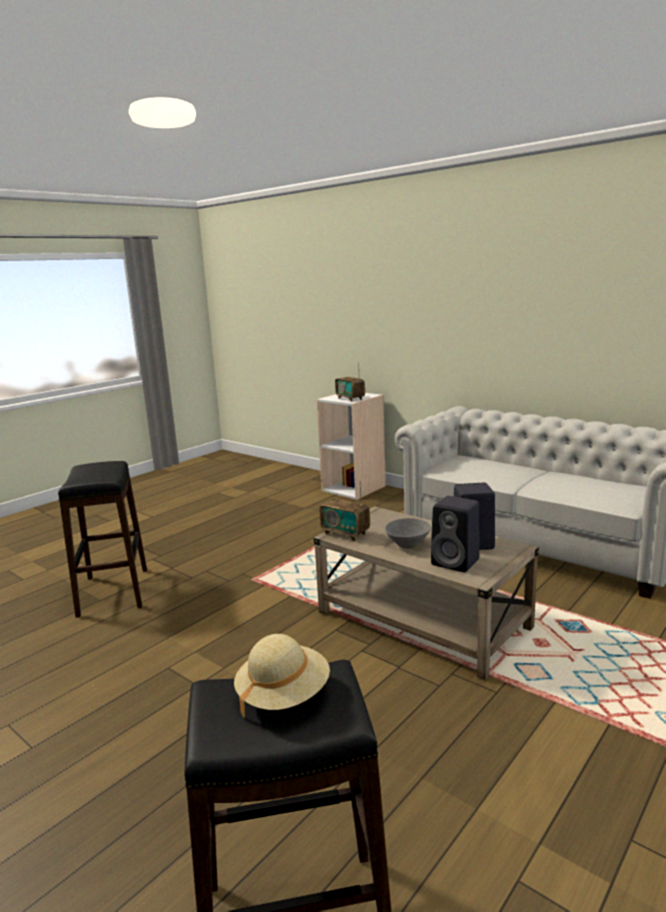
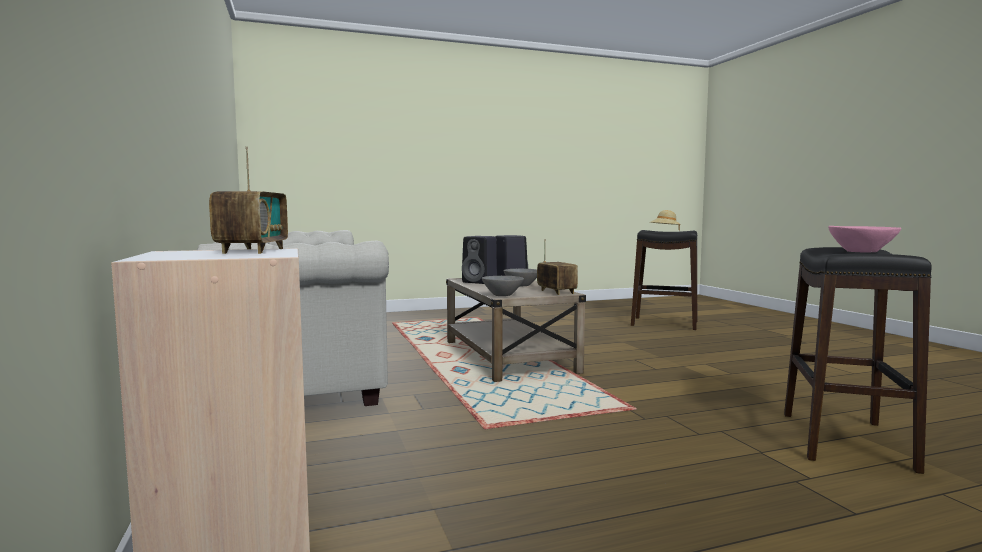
camera: 150 degrees left, 10 degrees down
(92, 473) = (862, 252): none -> pink bowl
(380, 514) = (503, 295): none -> grey bowl

